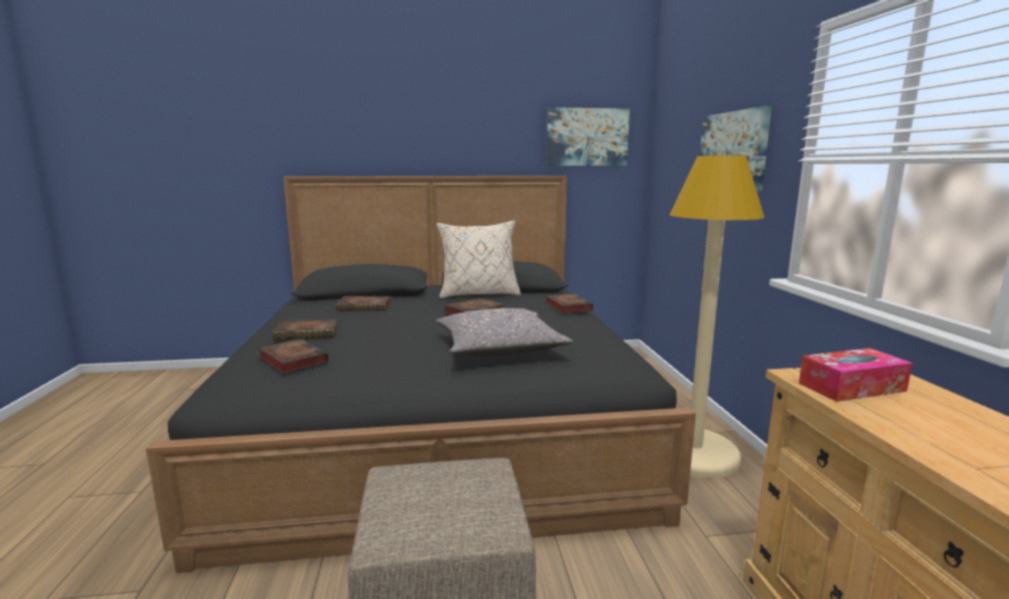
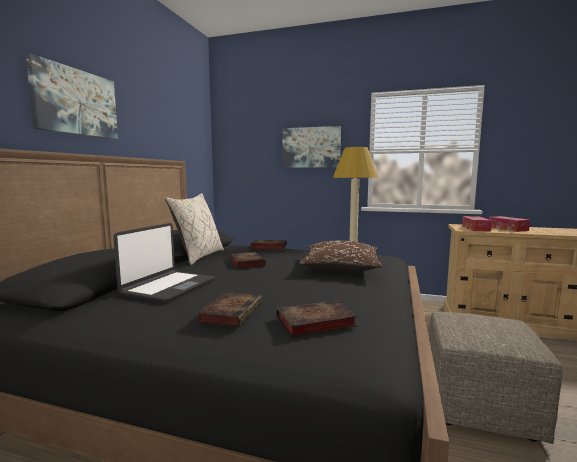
camera: 65 degrees left, 5 degrees down
(366, 307) = (169, 287): book -> laptop
(499, 349) = (340, 268): grey pillow -> brown pillow
(587, 137) = (187, 133): picture -> picture (76, 102)
(952, 425) = (507, 228): none -> tissue box

